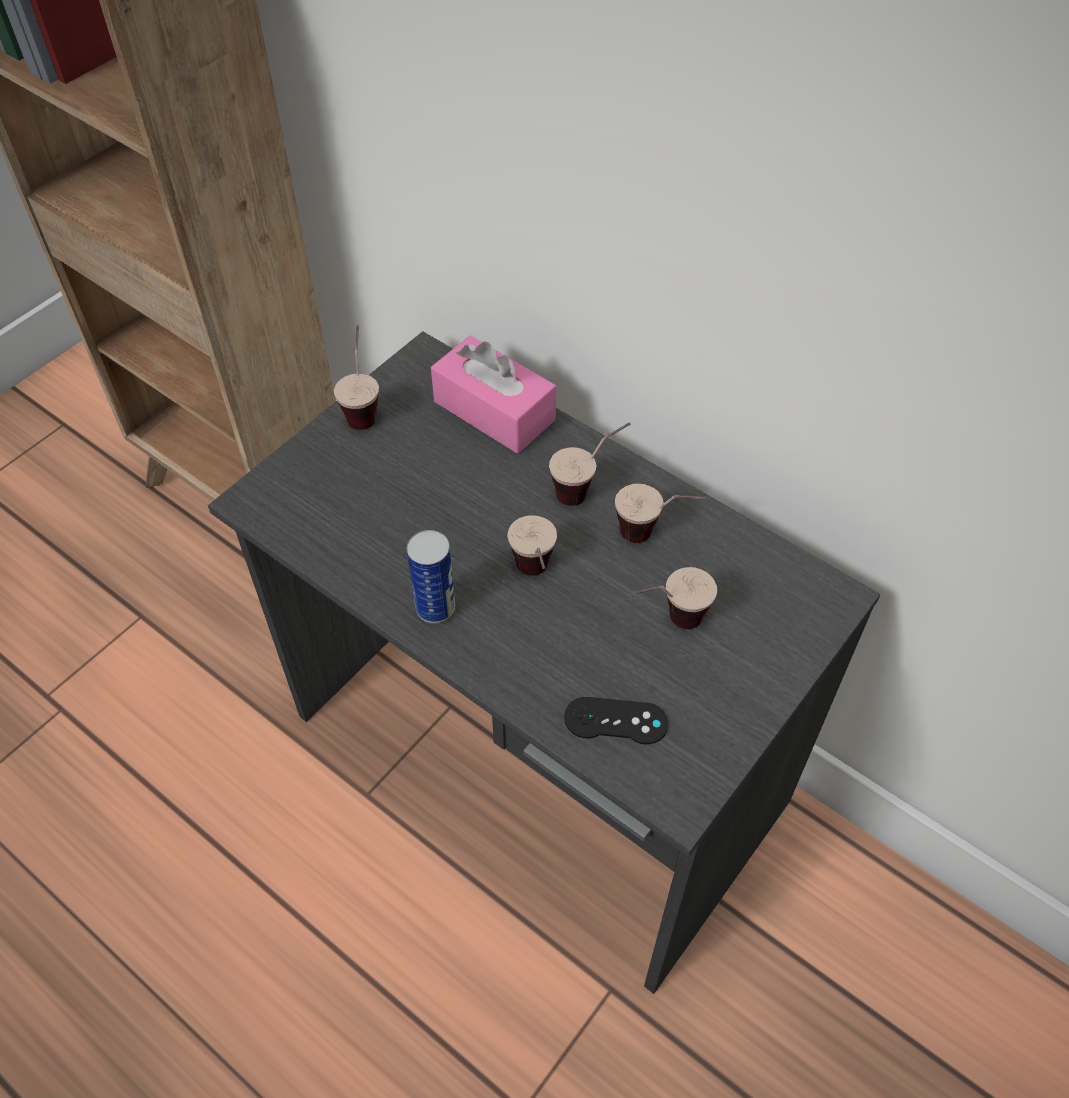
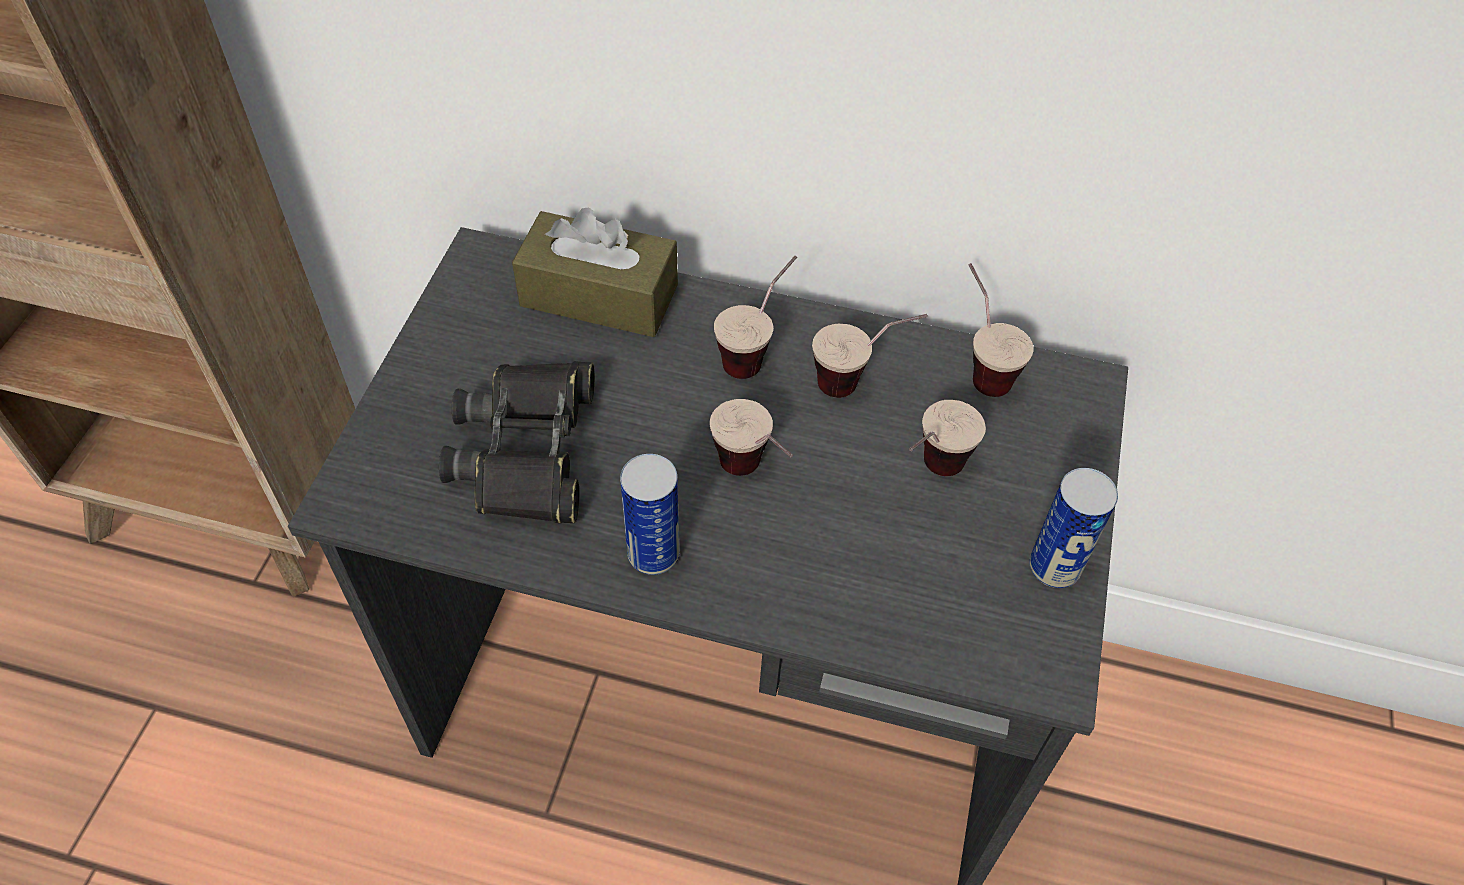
camera: 25 degrees left, 0 degrees up
(363, 406) = (433, 338): cup -> cup (979, 366)
(387, 506) = (528, 450): none -> black binoculars
(494, 411) = (599, 295): pink tissue box -> brown tissue box
(616, 721) = (933, 610): black game controller -> none
(727, 724) = (1054, 567): none -> can

